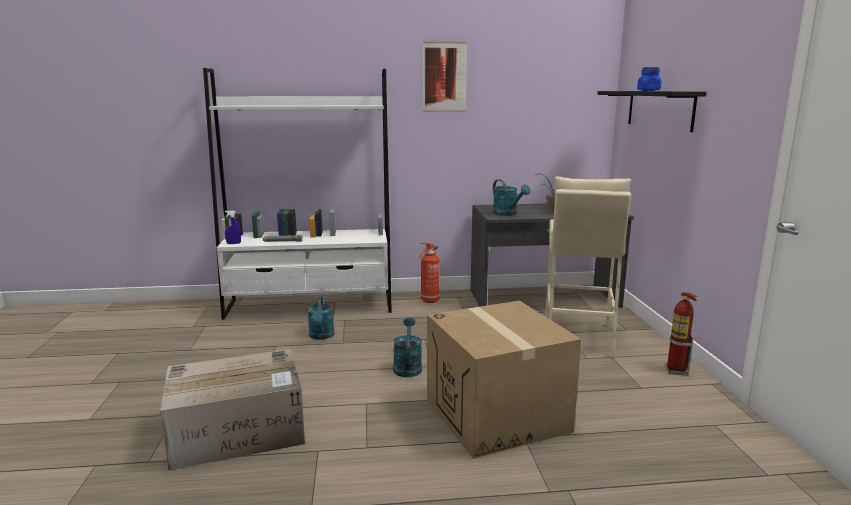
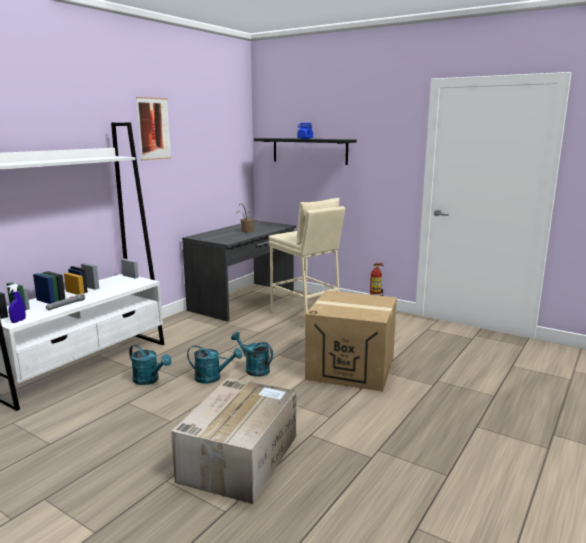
camera: 50 degrees left, 0 degrees up
(429, 301) = (174, 327): fire extinguisher -> none
(508, 214) = (227, 238): turquoise watering can -> turquoise watering can (212, 378)

